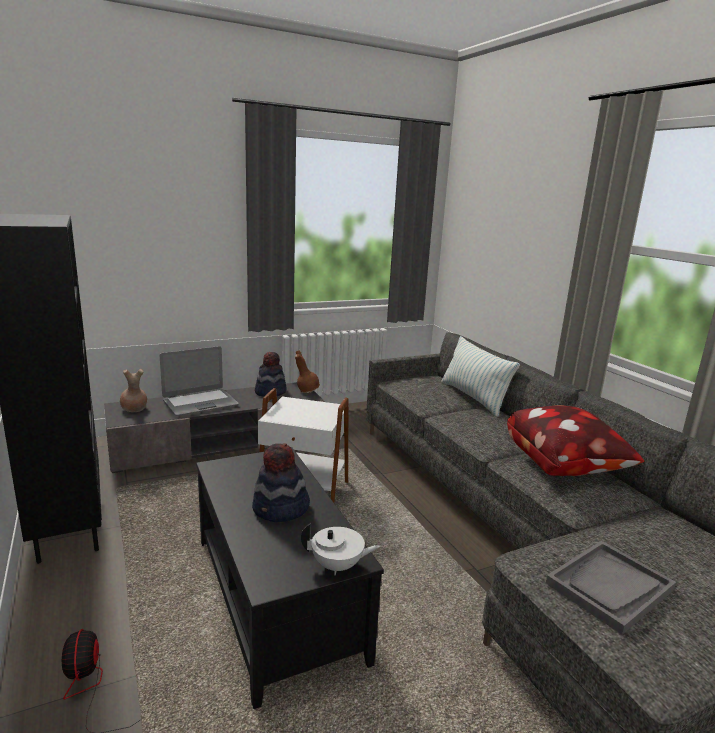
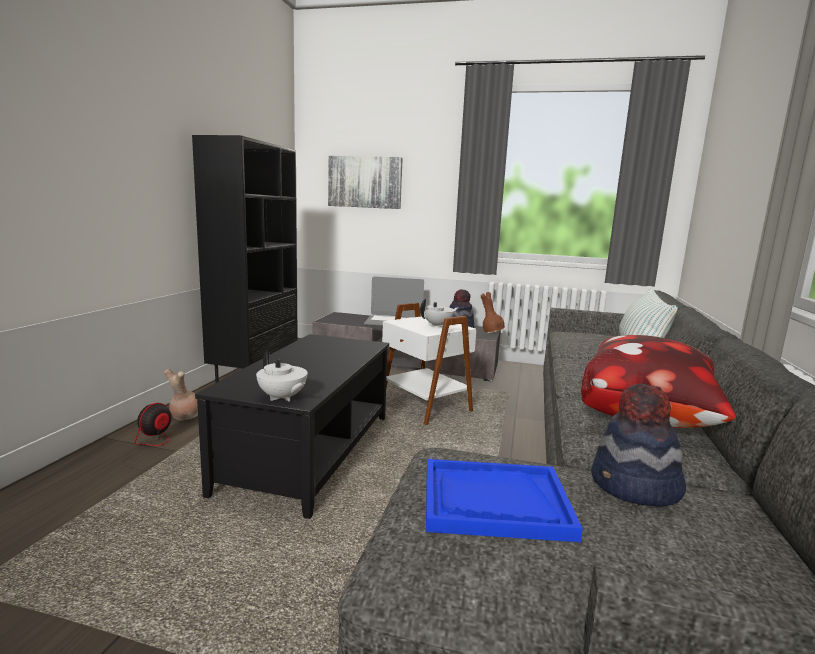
camera: 40 degrees right, 5 degrees down
(120, 234) = (365, 182): none -> picture
(134, 409) = (345, 317): brown vase -> brown vase (184, 416)
(281, 509) = (310, 364): hat -> hat (634, 487)
(315, 411) = (438, 325): none -> white teapot
(609, 587) = (494, 502): grey tray -> blue tray

